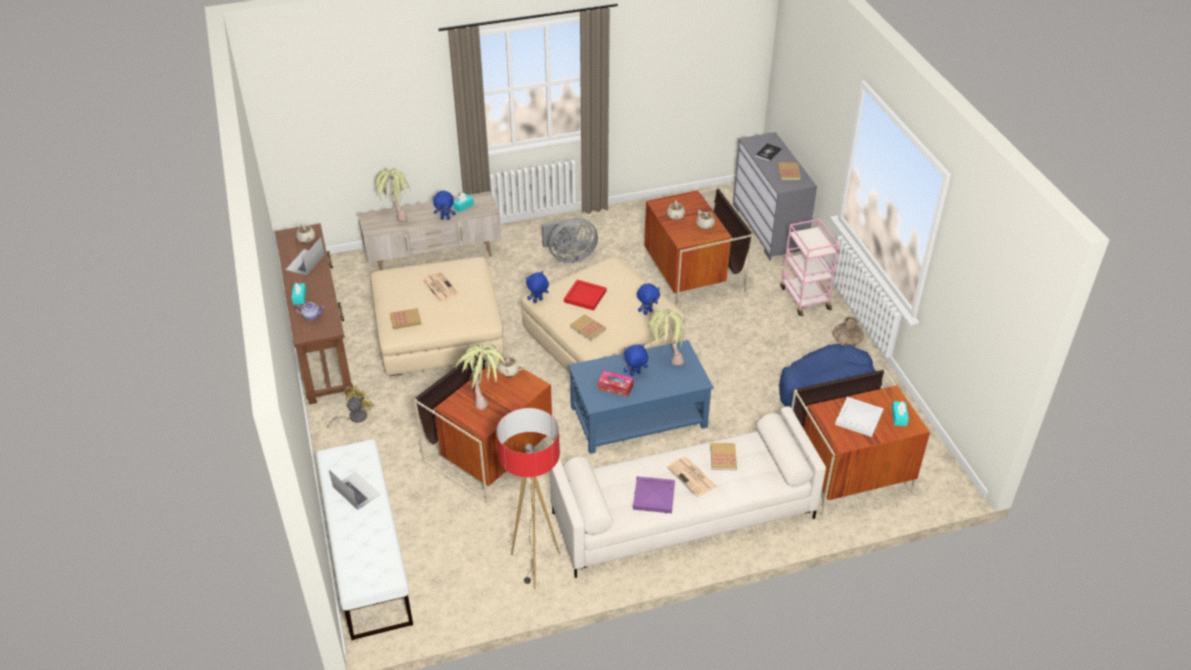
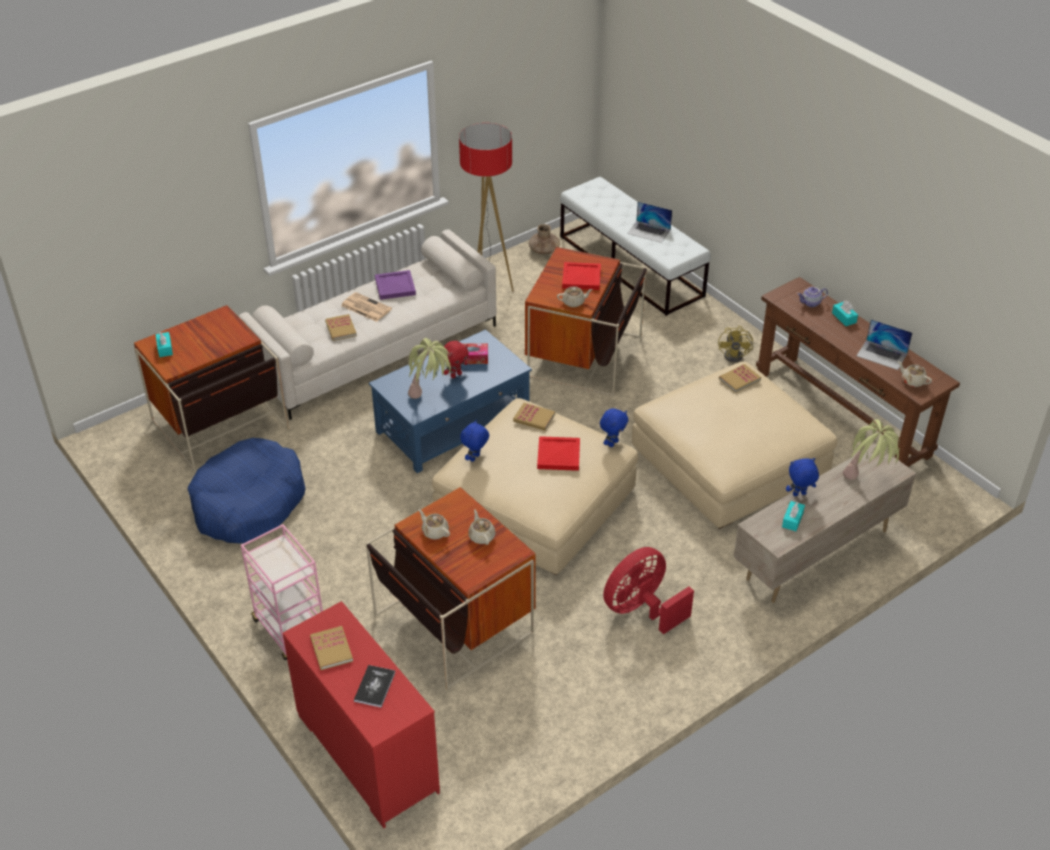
camera: 160 degrees right, 0 degrees up
(305, 262) = (882, 355): laptop -> laptop turned 120 degrees clockwise
(439, 287) = (734, 423): newspaper -> none
(484, 396) = (581, 277): potted plant -> red tray
(569, 257) = (641, 609): grey fan -> red fan
(635, 374) = (456, 375): blue plush toy -> red plush toy
(769, 228) = (366, 753): grey dresser -> red dresser
(847, 340) = (227, 578): brown vase -> brown vase (544, 250)
(858, 418) = (207, 338): white tray -> none

